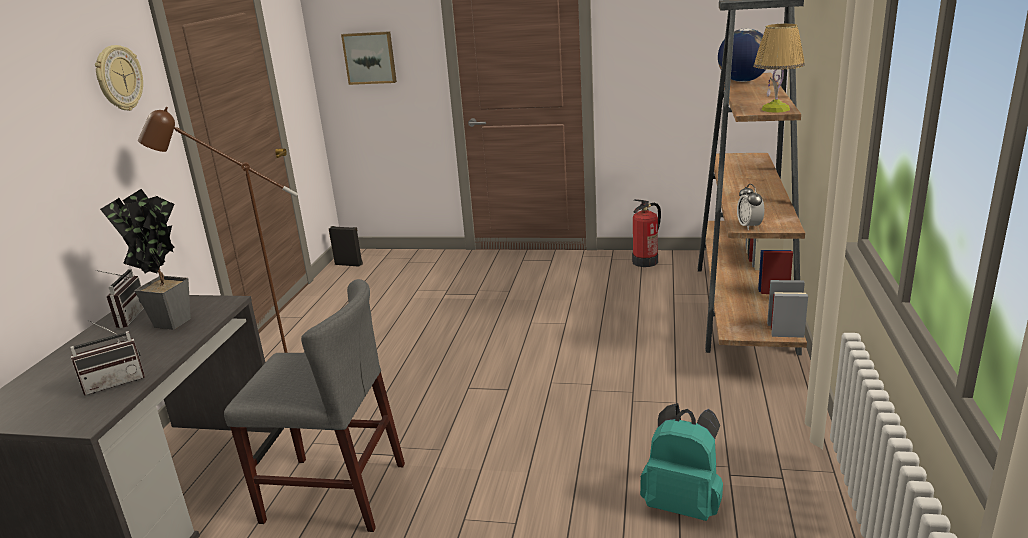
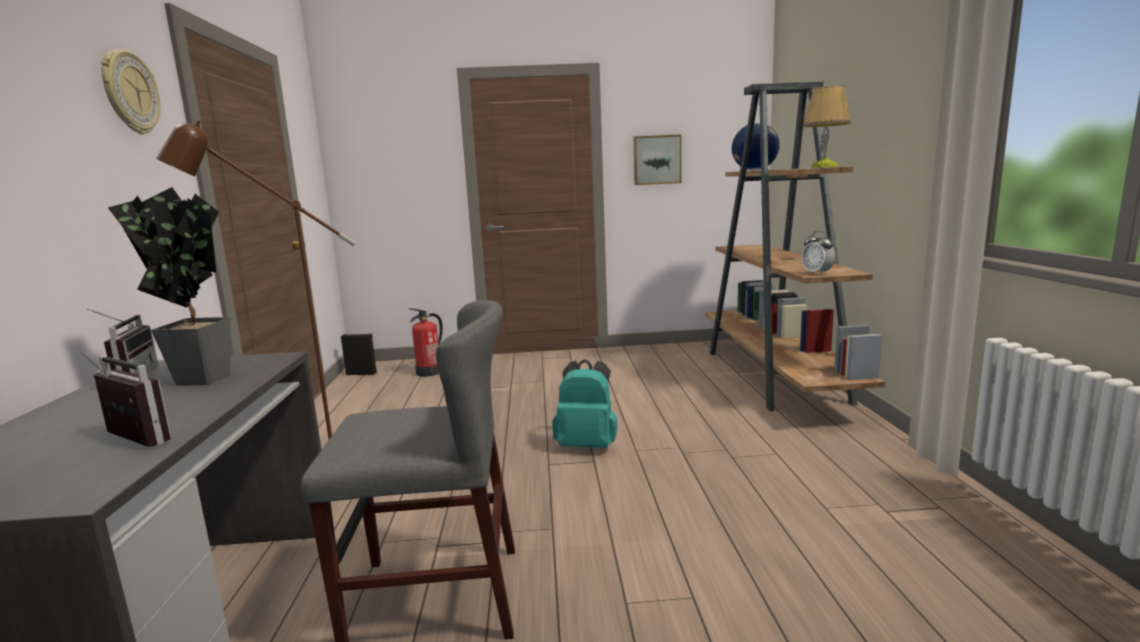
camera: 15 degrees left, 10 degrees down
(115, 382) = (126, 442): radio -> radio turned 105 degrees counterclockwise
(370, 58) = (387, 165): picture -> picture (657, 160)
(645, 261) = (659, 351): fire extinguisher -> fire extinguisher (429, 372)
(683, 504) = (866, 547): turquoise backpack -> turquoise backpack (587, 445)

